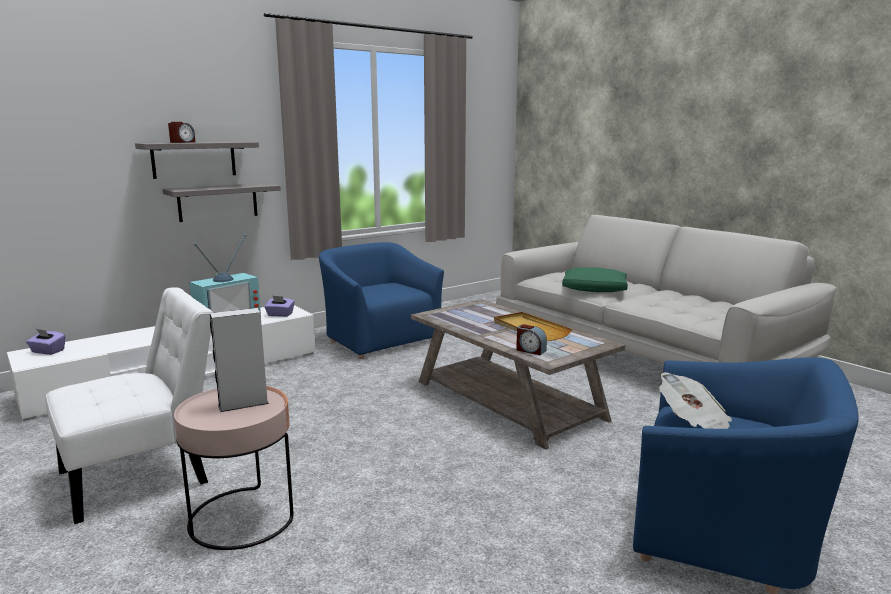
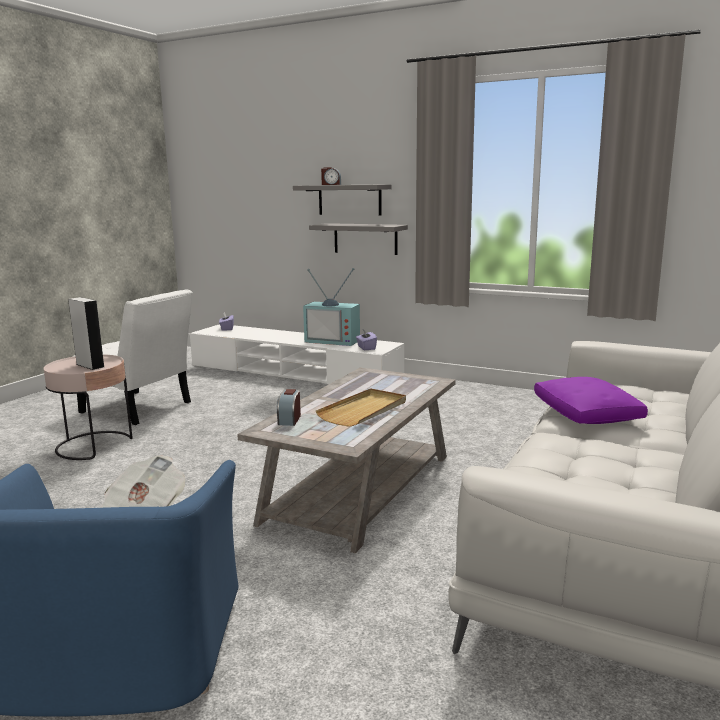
camera: 65 degrees right, 0 degrees up
(380, 339) = (453, 404): blue armchair -> none
(595, 289) = (587, 415): green pillow -> purple pillow

